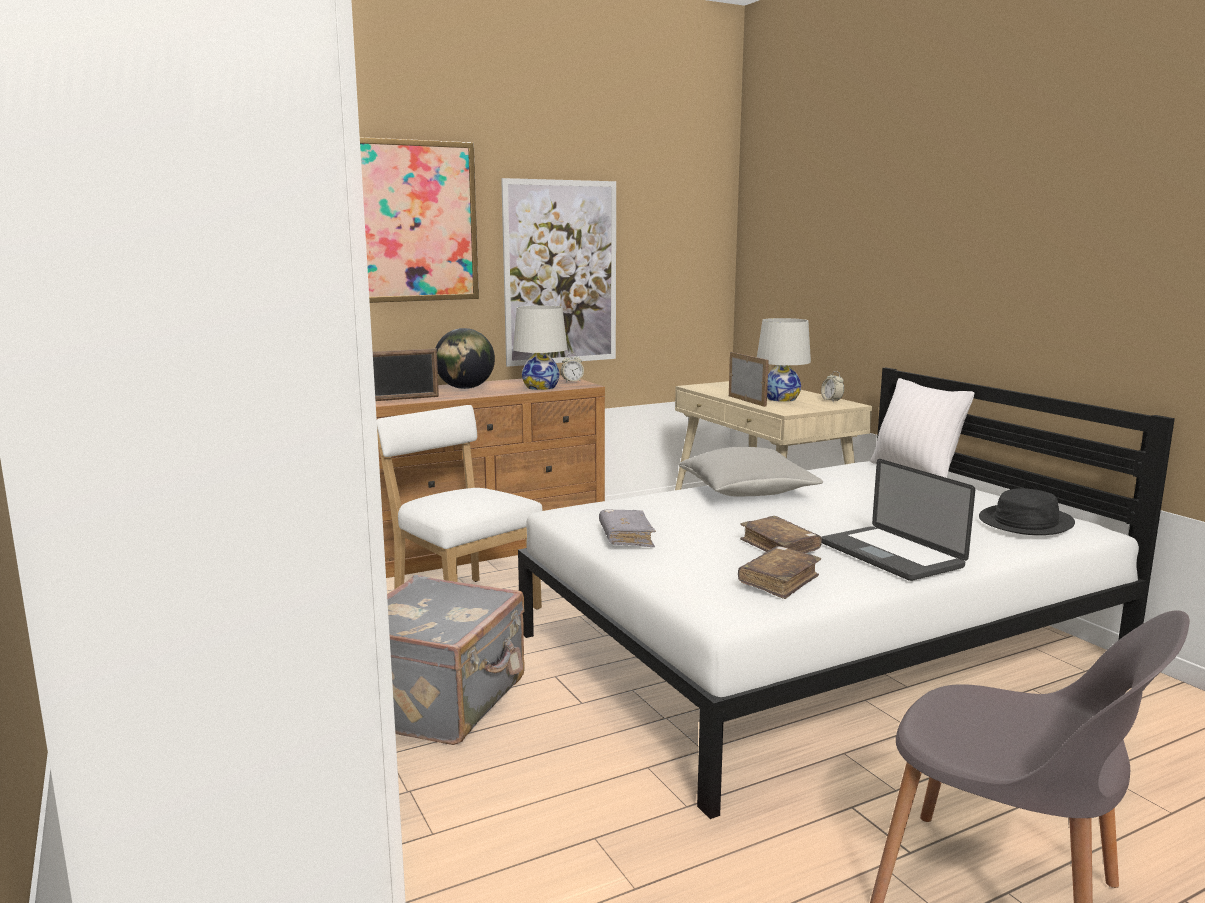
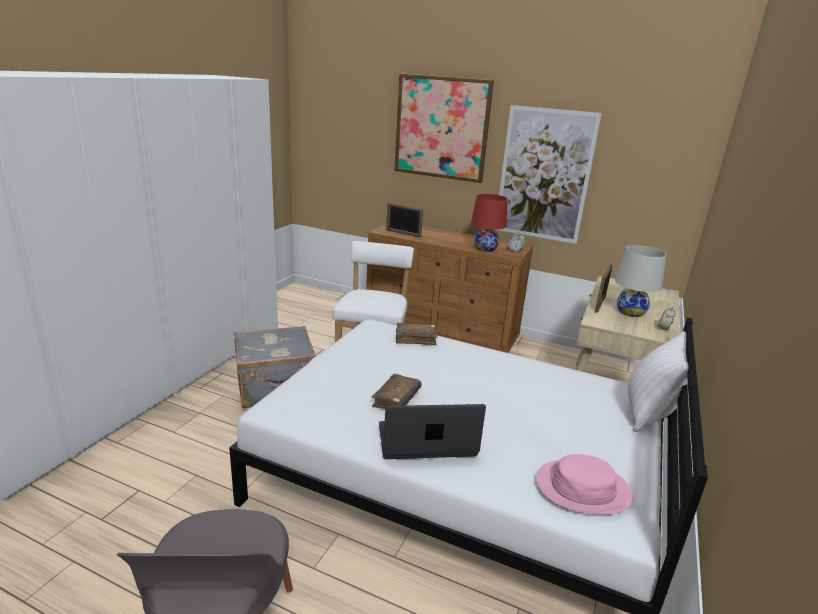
camera: 50 degrees right, 10 degrees up
(465, 388) = (450, 236): globe -> none
(541, 387) = (485, 248): white table lamp -> red table lamp
(626, 537) = (355, 351): grey book -> none
(747, 491) = (491, 362): grey pillow -> none
(779, 581) = (334, 413): brown book -> brown book (415, 338)
(890, 555) = (427, 441): laptop -> laptop turned 60 degrees clockwise
(1025, 522) = (582, 488): black hat -> pink hat

